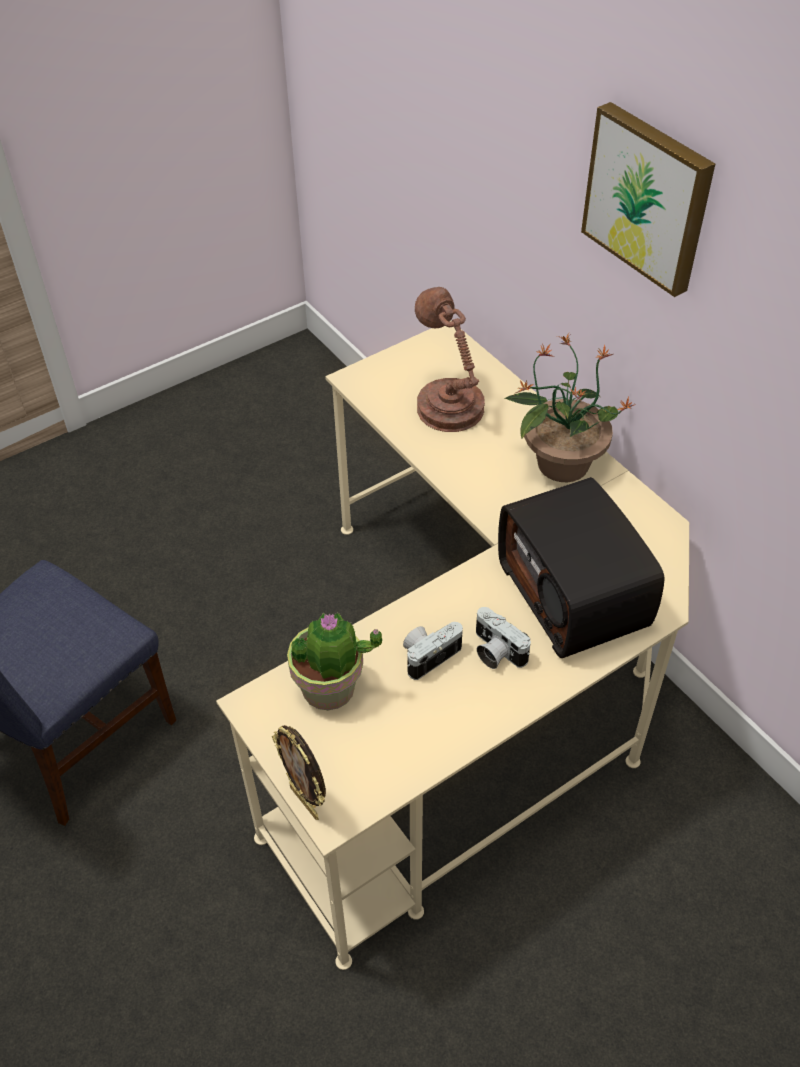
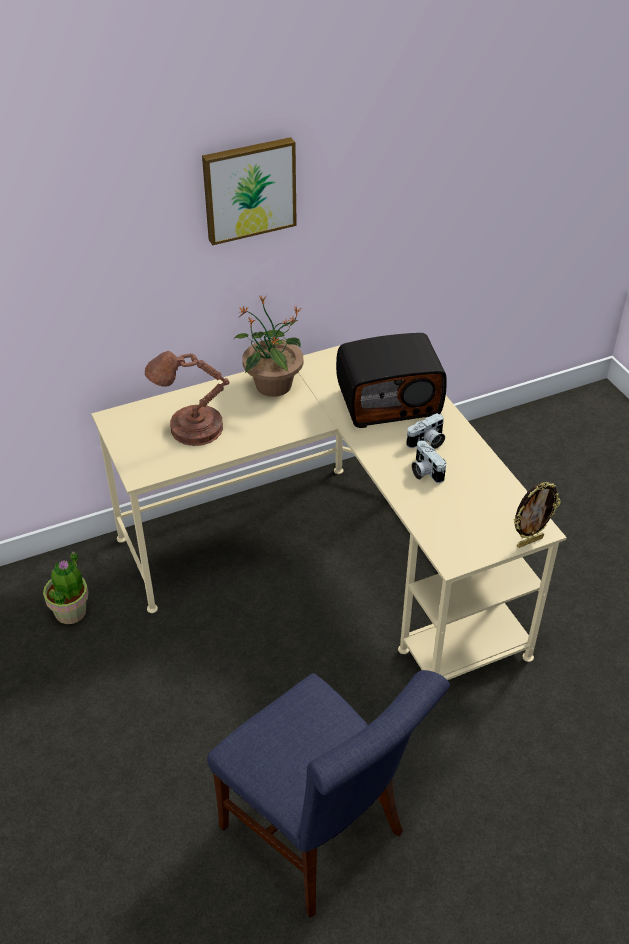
camera: 80 degrees left, 5 degrees down
(329, 688) = (444, 521): potted plant -> potted plant (71, 611)

